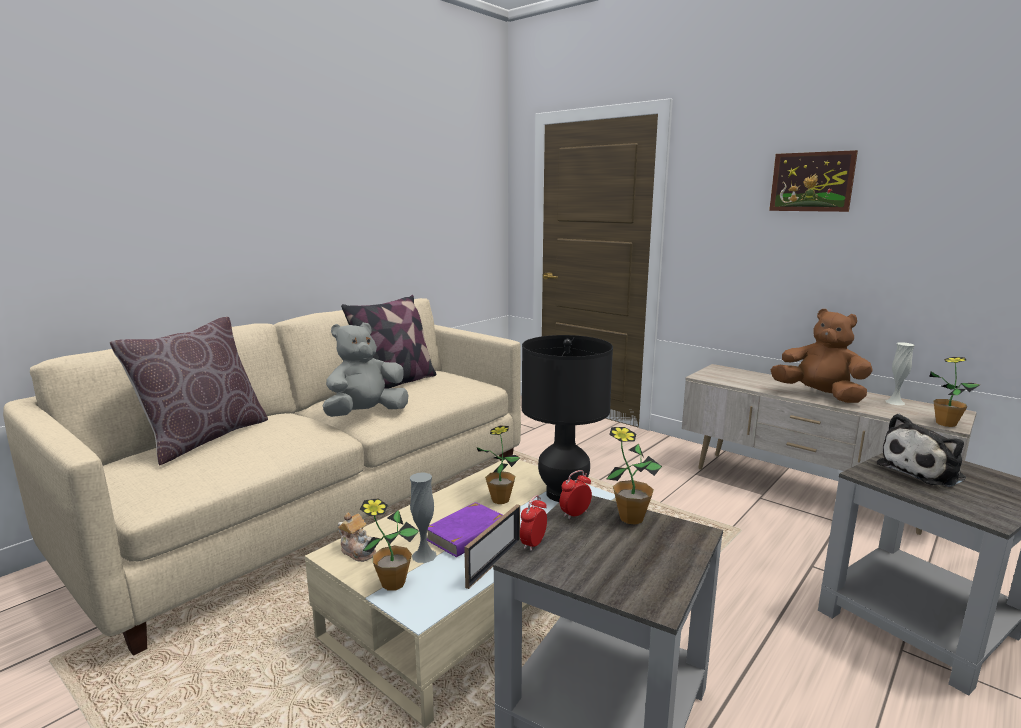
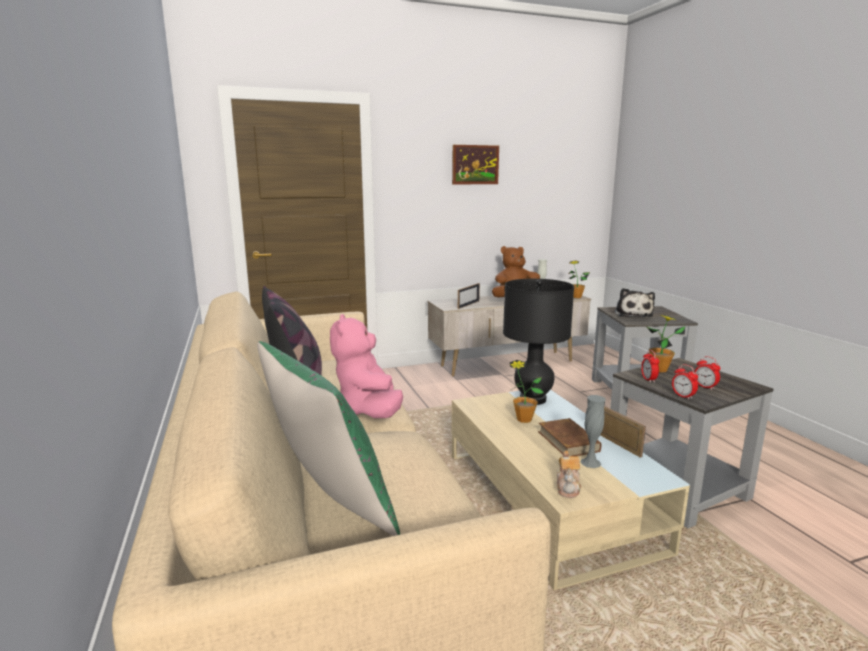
camera: 60 degrees left, 0 degrees up
(204, 438) = (329, 503): brown pillow -> green pillow
(358, 551) = (568, 487): teapot -> teapot turned 120 degrees clockwise
(366, 414) = (368, 411): grey plush toy -> pink plush toy
(393, 583) = (624, 481): potted plant -> none
(468, 534) = (568, 441): purple book -> brown book
(596, 559) = (705, 387): none -> alarm clock
(737, 380) = (468, 304): none -> picture frame

